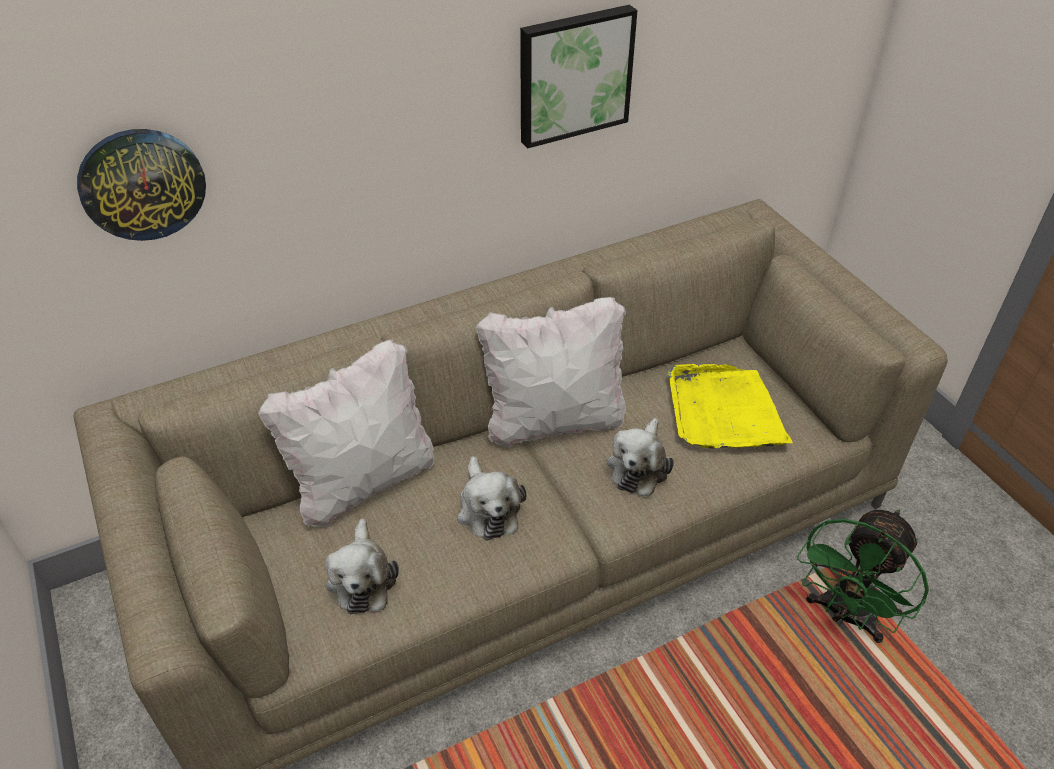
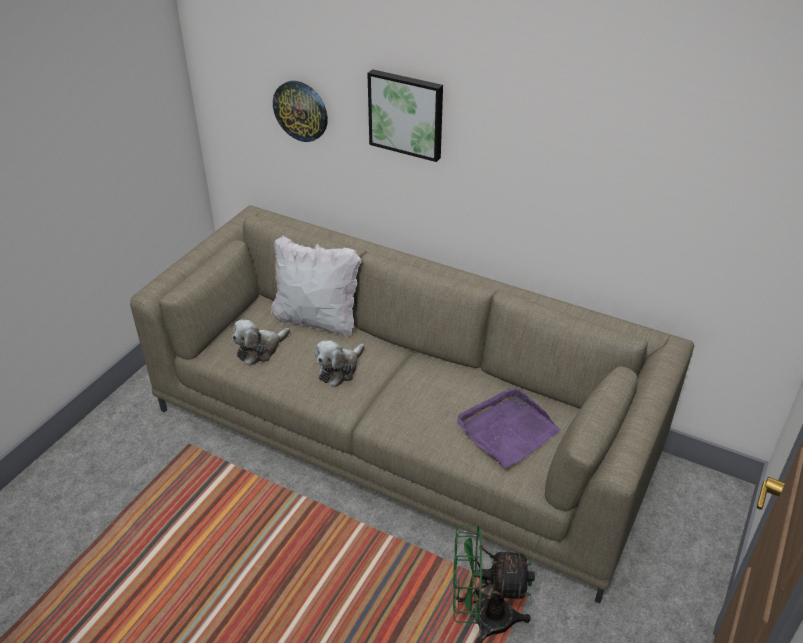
camera: 55 degrees right, 5 degrees down
(553, 422) = (426, 365): white pillow -> none
(573, 74) = (543, 167): picture -> picture (407, 114)
(639, 466) = (425, 412): plush toy -> none
(723, 412) = (507, 430): yellow tray -> purple tray

